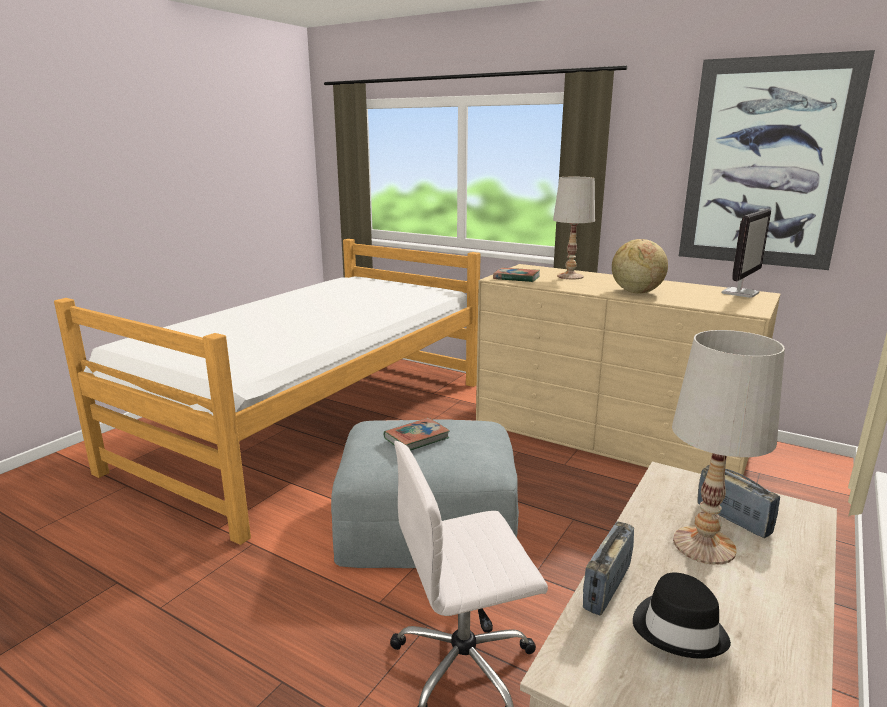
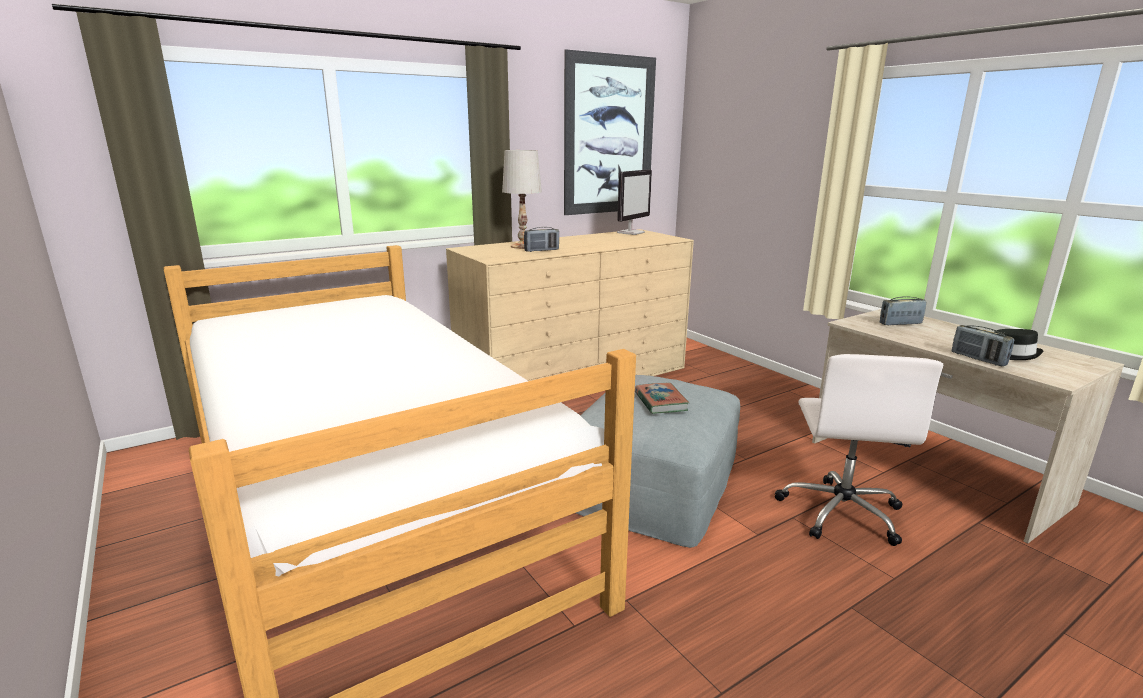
camera: 65 degrees left, 0 degrees up
(516, 278) = (502, 256): book -> none
(562, 283) = (541, 250): none -> radio
(636, 292) = (599, 244): globe -> none
(703, 545) = (929, 334): white table lamp -> none
(740, 293) = (630, 233): monitor -> monitor turned 60 degrees clockwise

